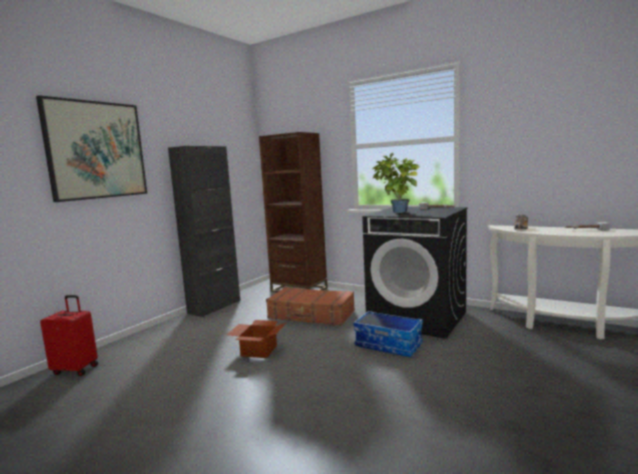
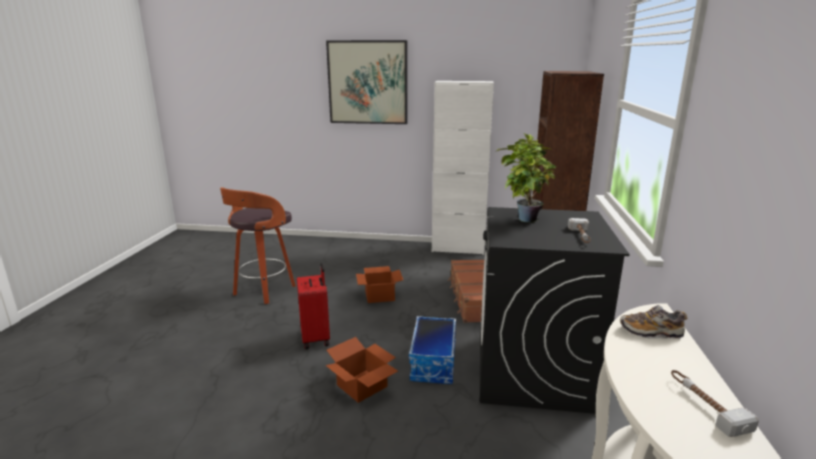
camera: 65 degrees right, 10 degrees up
(76, 369) = (318, 244): red suitcase -> red suitcase (316, 338)
(155, 421) = (263, 291): none -> stool
(214, 307) = (458, 249): black cabinet -> white cabinet
(408, 378) = (362, 387): none -> cardboard box

